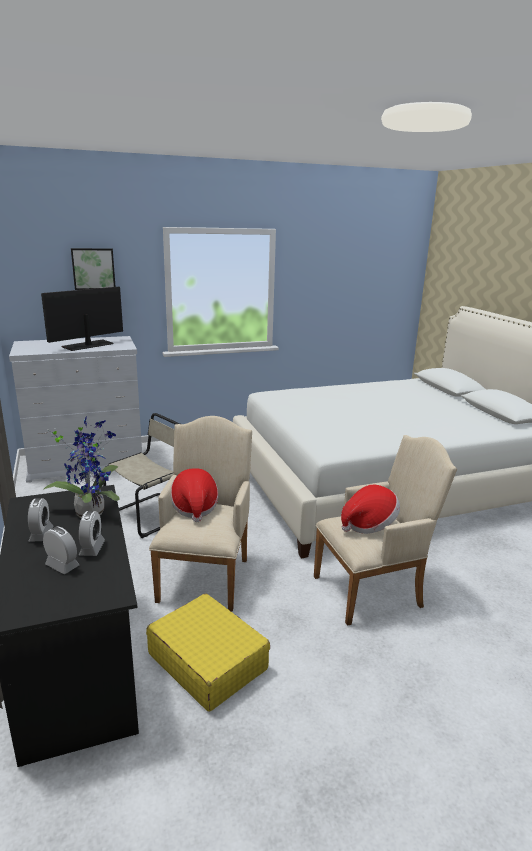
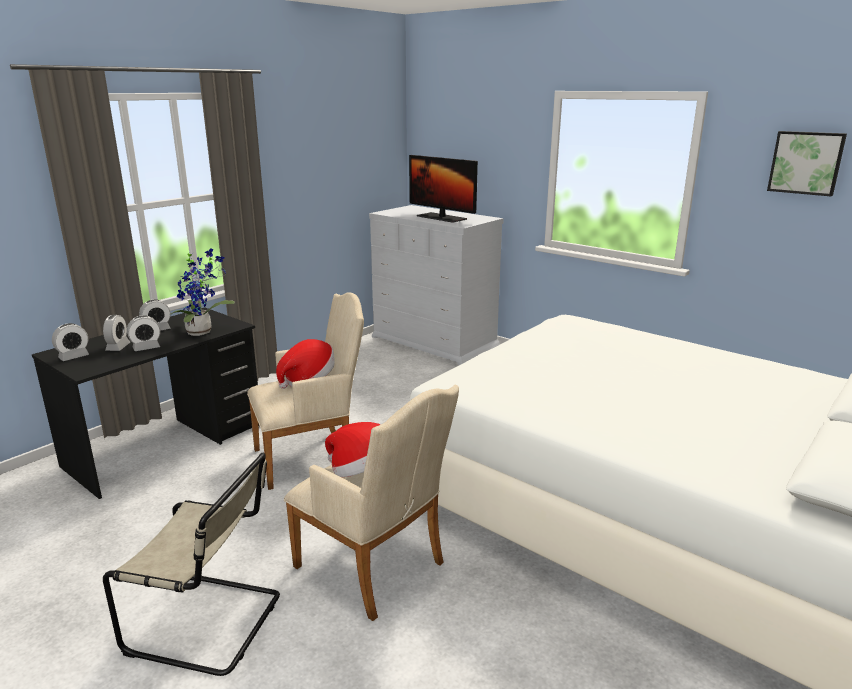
camera: 60 degrees right, 0 degrees up
(50, 599) = (74, 356): none -> alarm clock
(87, 345) = (441, 217): monitor -> monitor turned 150 degrees counterclockwise
(93, 268) = (482, 138): picture -> picture (806, 162)
(152, 514) = (385, 399): beige chair -> beige chair (210, 623)
(207, 661) = (193, 500): yellow suitcase -> none

